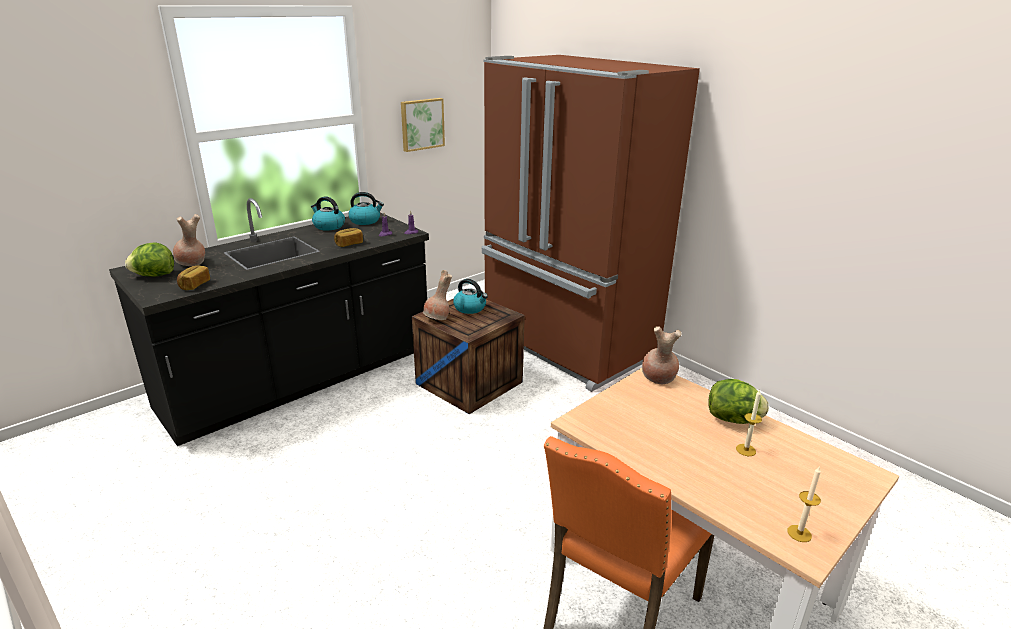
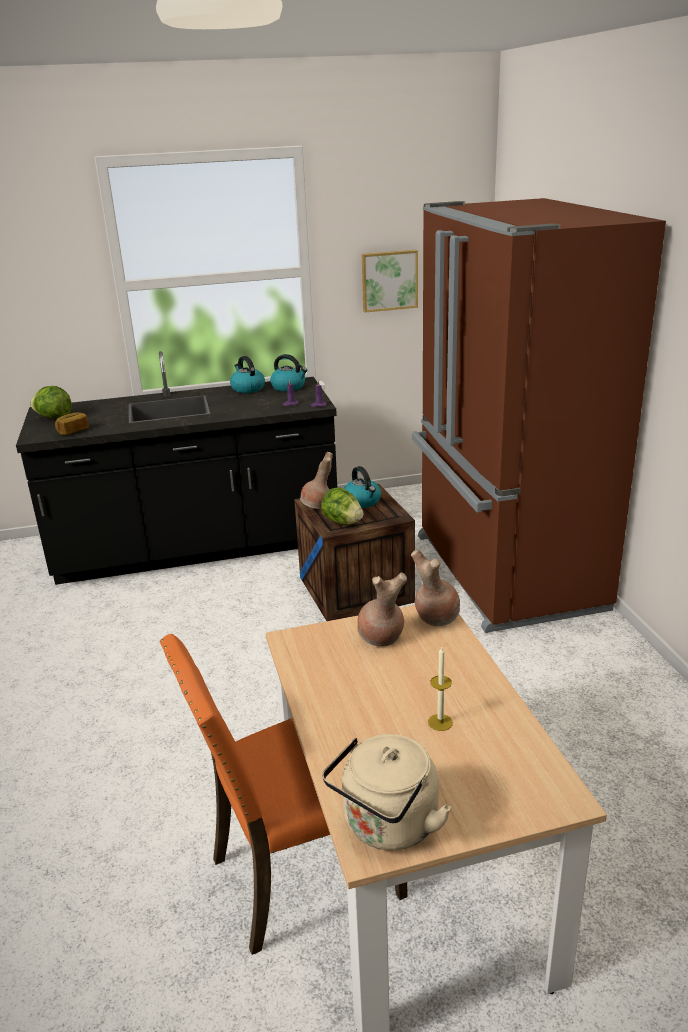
camera: 30 degrees right, 0 degrees up
(191, 263) = (93, 410): brown vase -> brown vase (381, 639)
(349, 244) = (244, 409): bread -> none
(733, 420) = (468, 686): lettuce -> lettuce (342, 522)
(799, 533) = (387, 826): candle -> beige kettle

